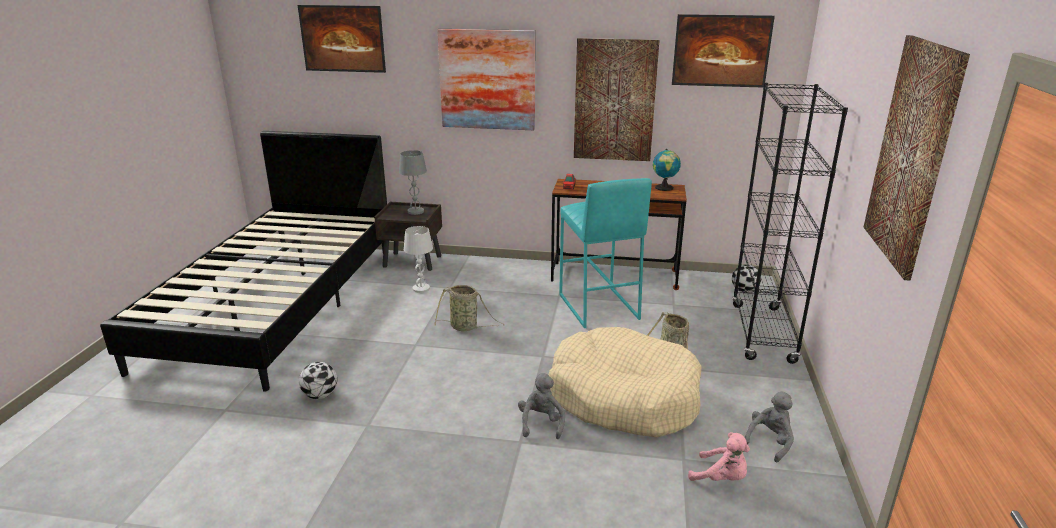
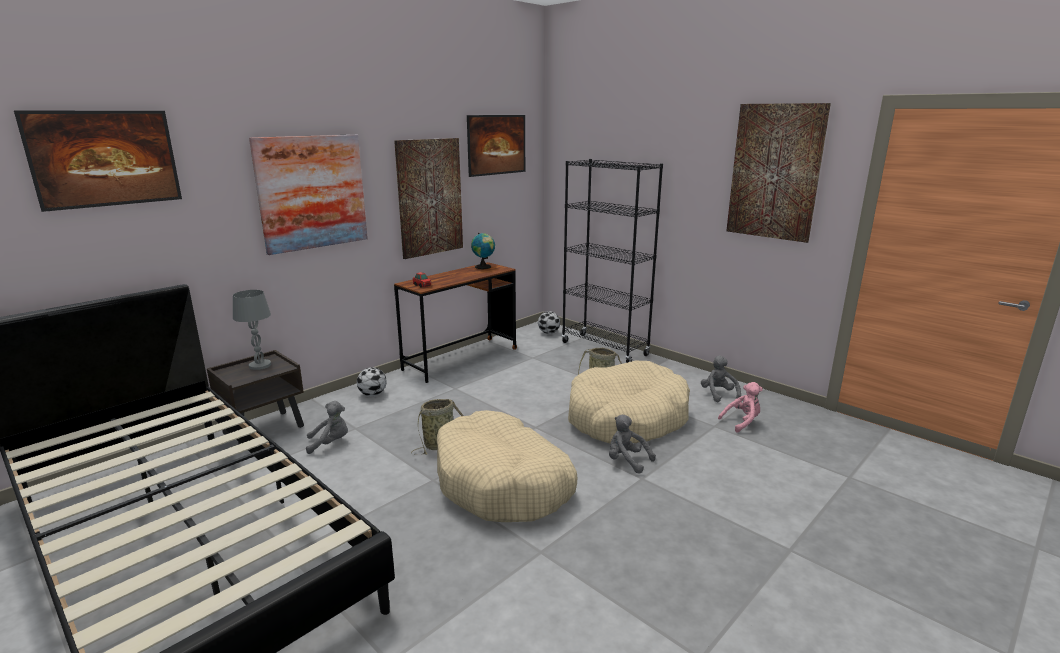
camera: 55 degrees left, 5 degrees down
(320, 395) = (451, 569): football -> football (373, 394)
(421, 289) = (330, 443): white table lamp -> grey plush toy
(441, 374) = (503, 483): none -> beige dog bed
(598, 307) = (496, 381): turquoise stool -> none

